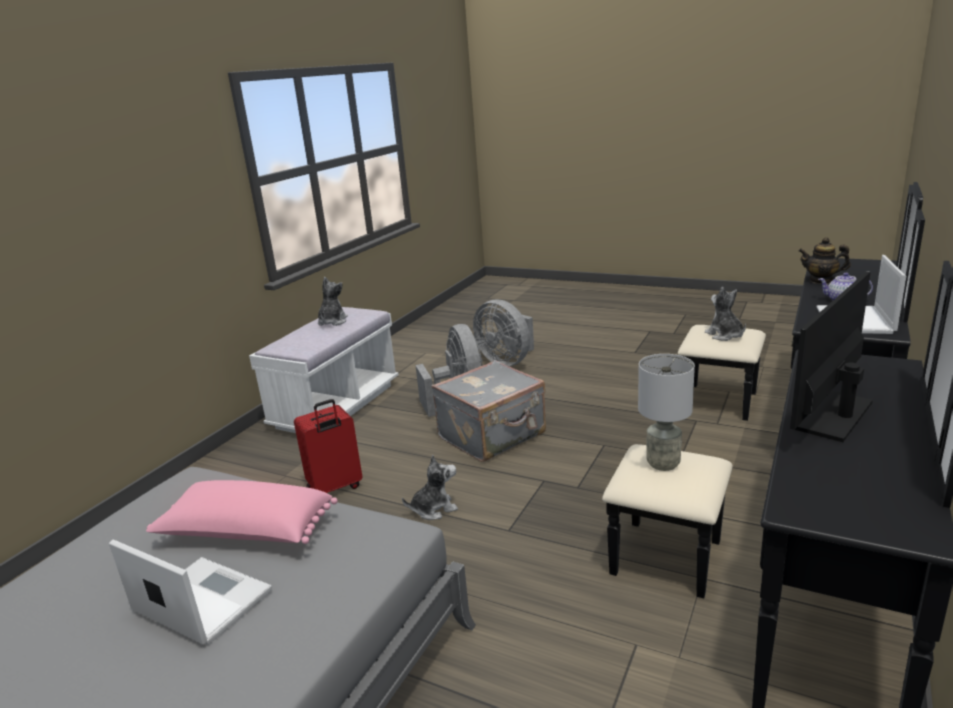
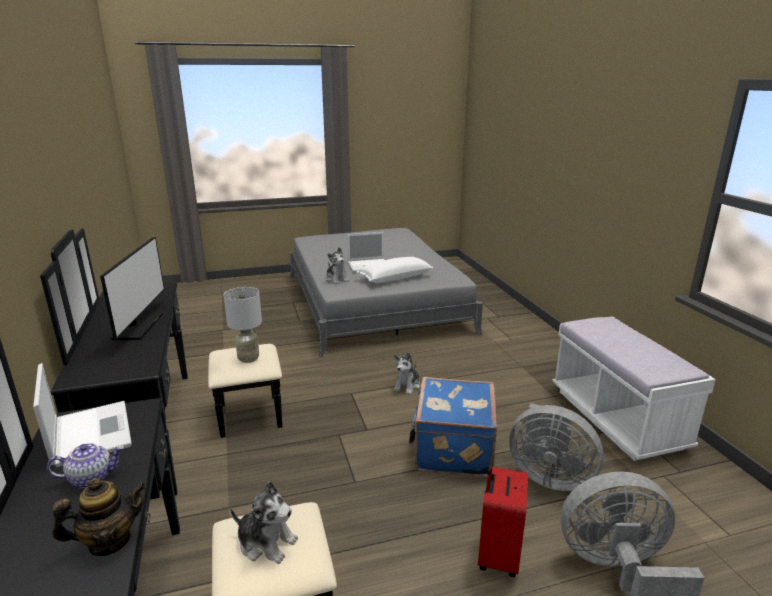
camera: 135 degrees right, 0 degrees up
(246, 533) = (394, 278): pink pillow -> white pillow
(332, 322) = (643, 351): plush toy -> plush toy (337, 279)
(335, 488) = (480, 372): red suitcase -> red suitcase (497, 555)
(493, 436) = (452, 448): grey suitcase -> blue suitcase

